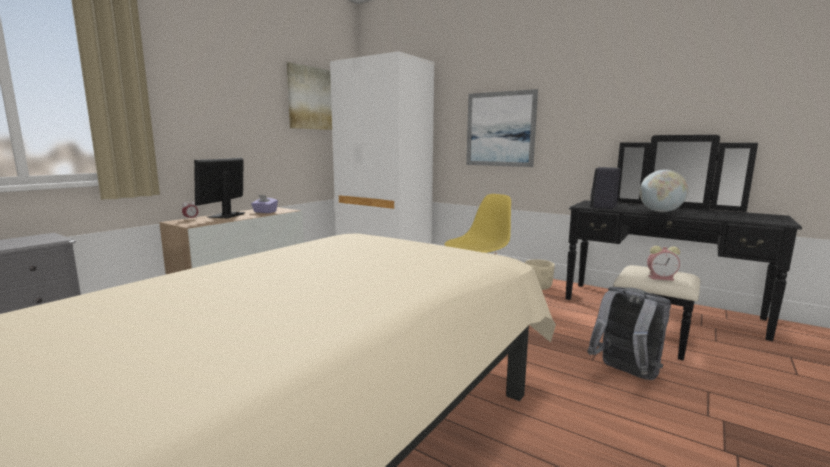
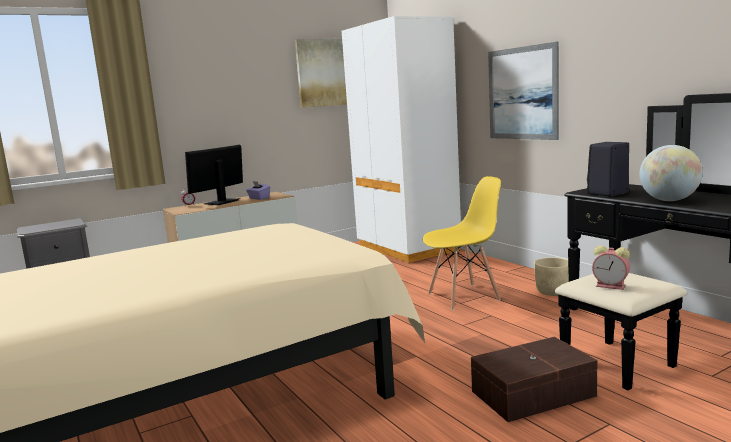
camera: 25 degrees right, 0 degrees up
(625, 374) = (531, 393): grey backpack -> brown storage box

